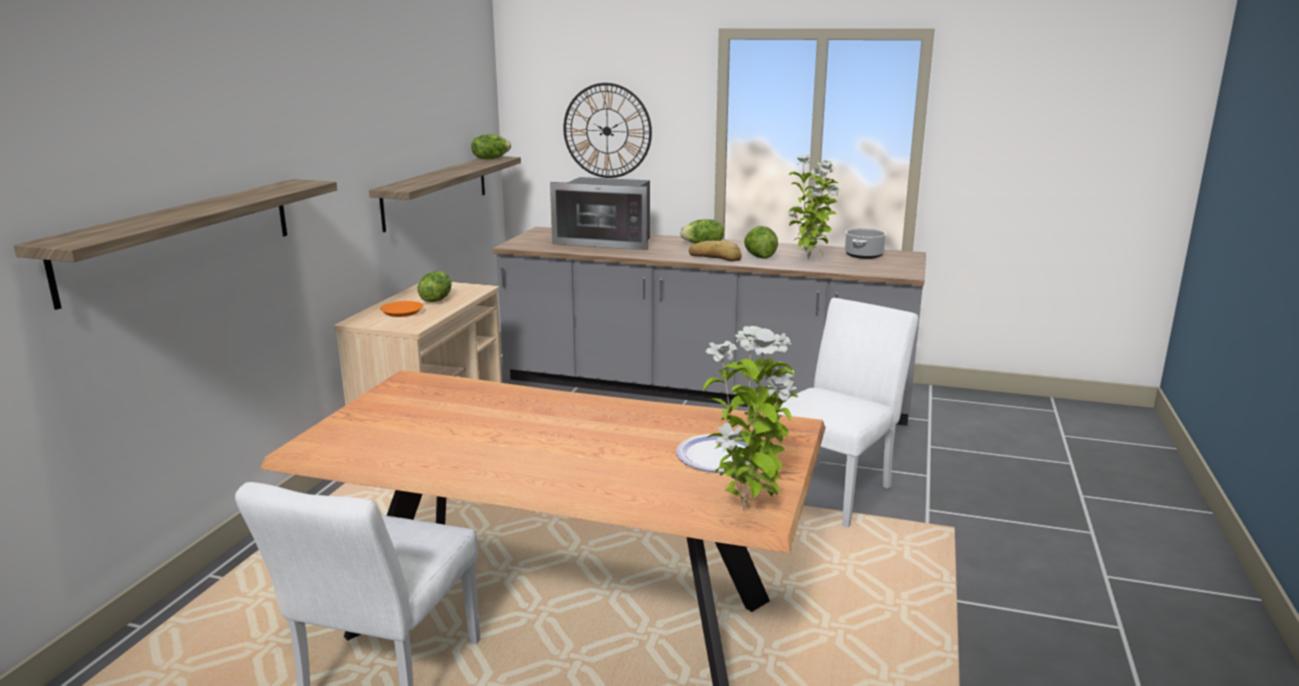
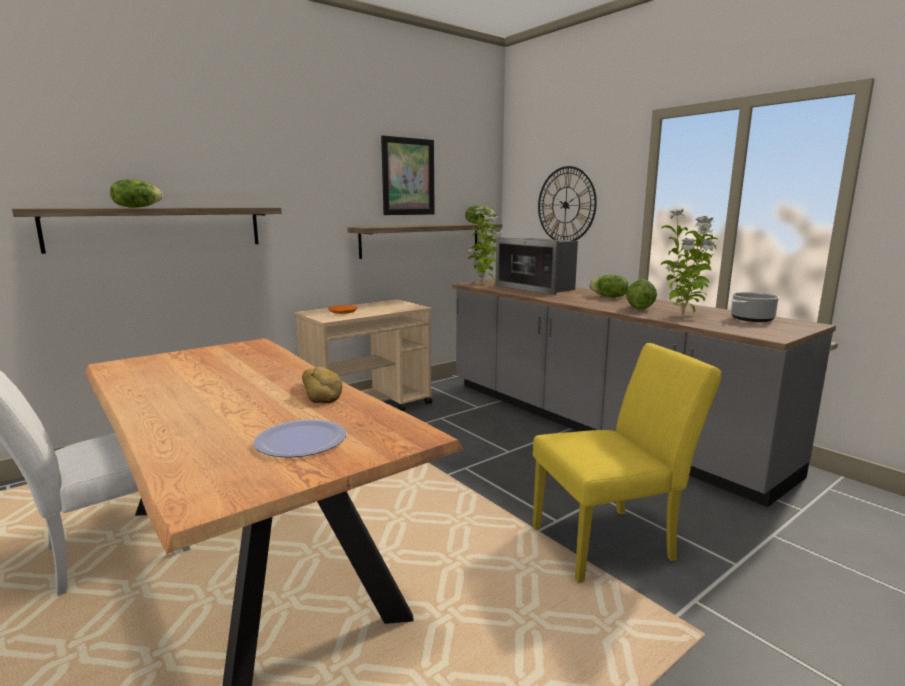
camera: 35 degrees right, 5 degrees down
(418, 106) = (408, 176): none -> picture
(436, 299) = (377, 308): lettuce -> lettuce (136, 207)
(715, 257) = (599, 304): bread -> bread (321, 391)
(746, 510) = (206, 493): potted plant -> potted plant (483, 283)
(835, 489) = (612, 541): white chair -> yellow chair

